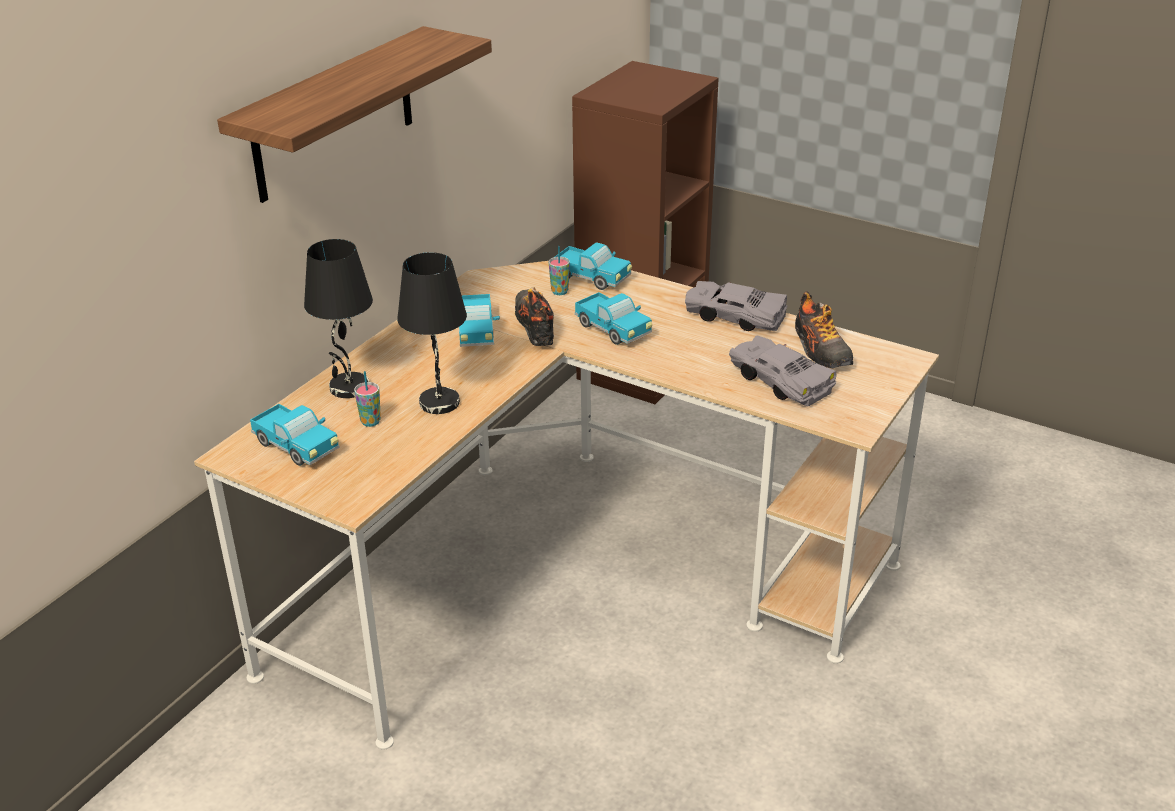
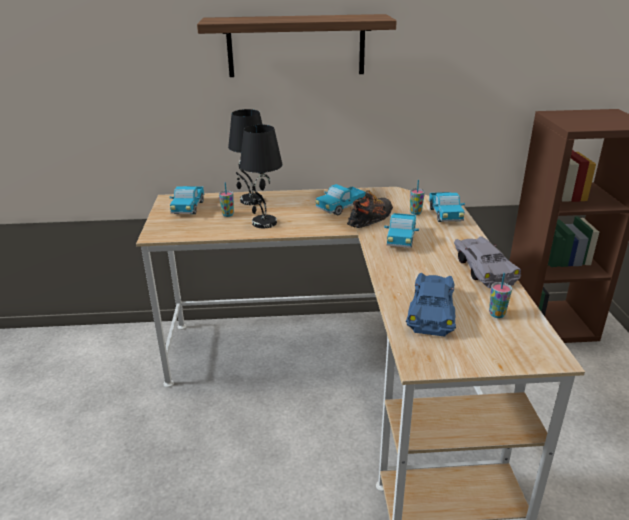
camera: 55 degrees right, 5 degrees down
(779, 381) = (432, 311): grey toy car -> blue toy car
(820, 350) = (497, 314): shoe -> cup

